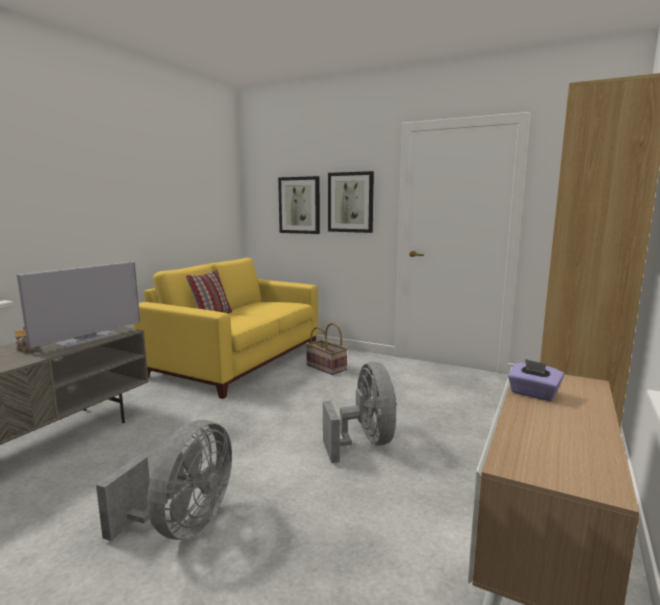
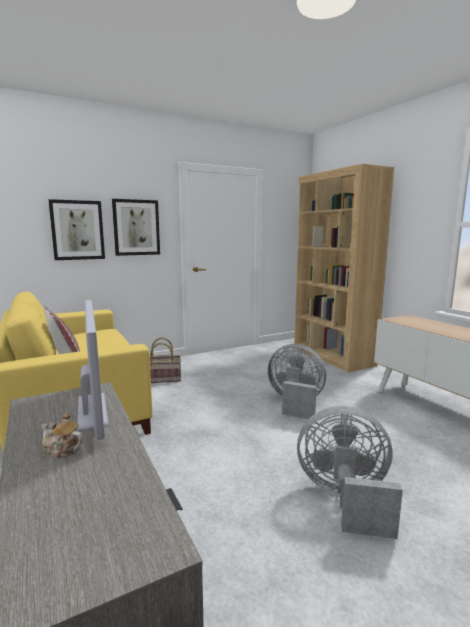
camera: 55 degrees left, 0 degrees up
(182, 525) = (345, 499): grey fan -> grey fan turned 45 degrees counterclockwise
(533, 394) = (418, 325): purple tissue box -> none

